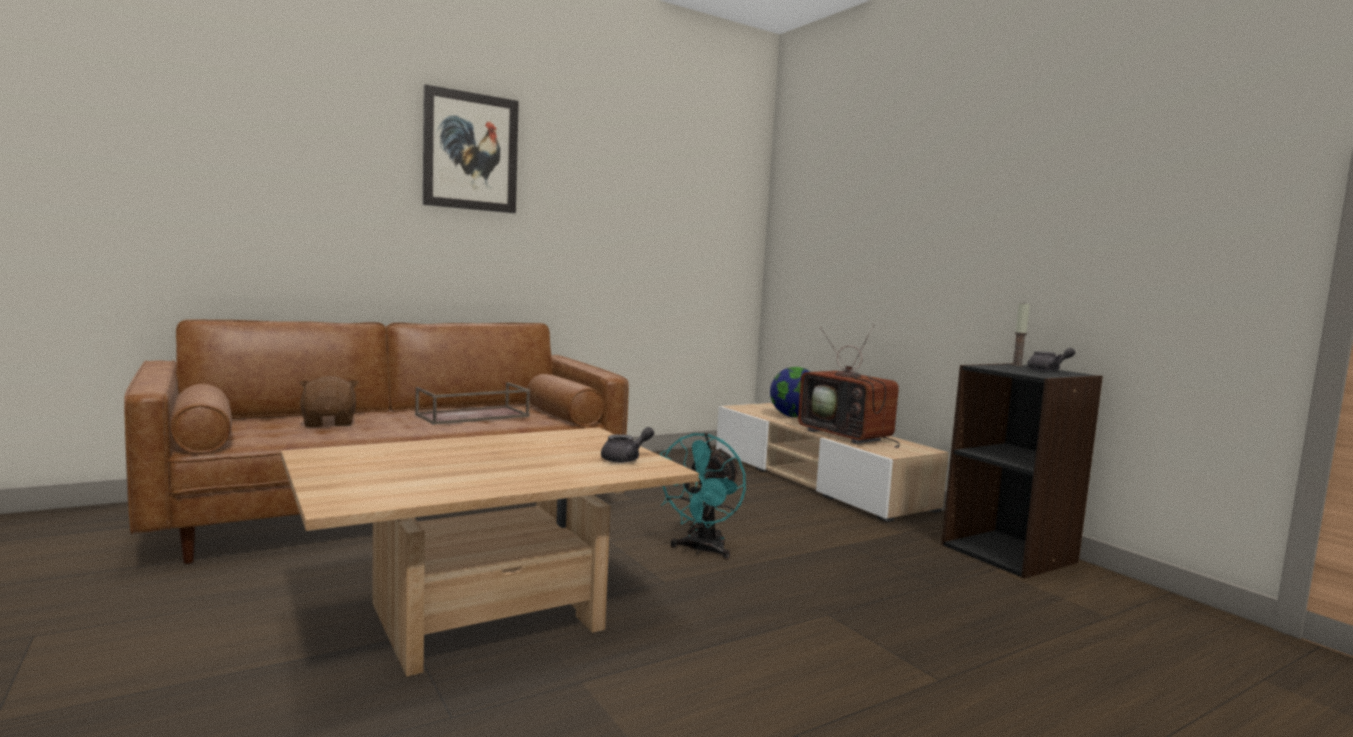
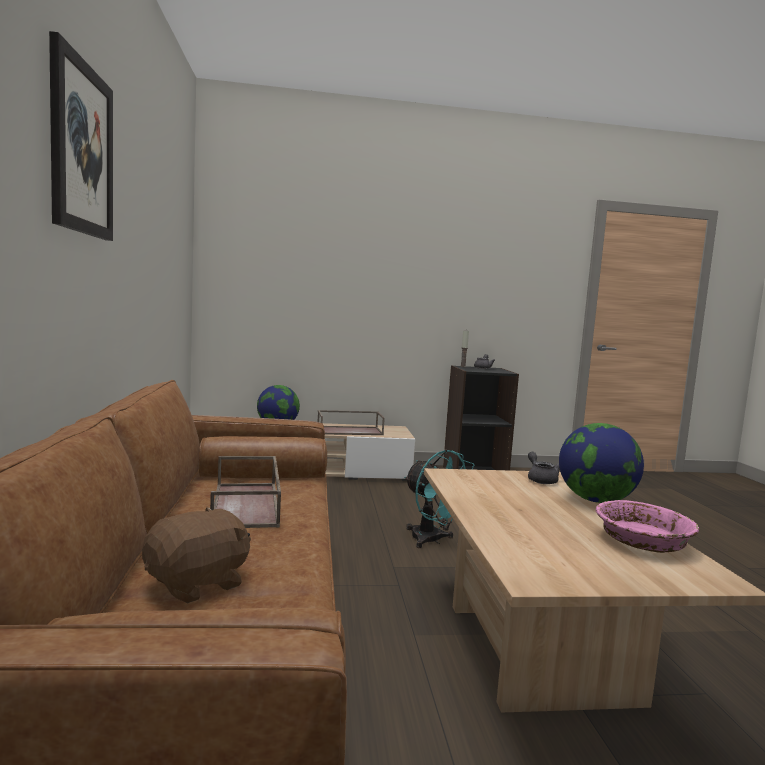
camera: 65 degrees left, 0 degrees up
(329, 423) = (198, 584): brown plush toy -> brown plush toy turned 135 degrees clockwise
(434, 486) = (643, 541): none -> pink bowl
(569, 476) = (596, 500): none -> globe
(848, 436) = (350, 431): television -> brown tray

